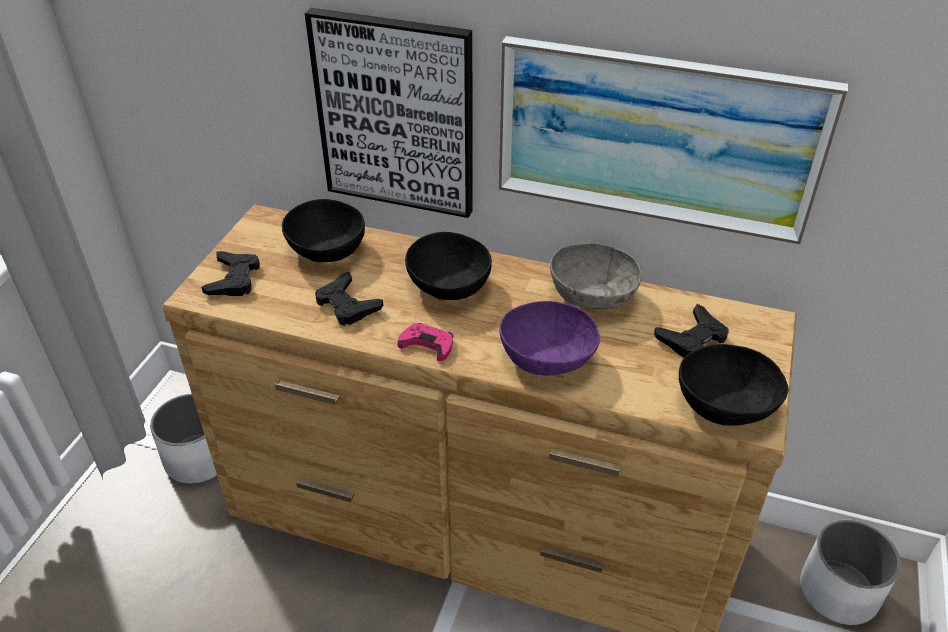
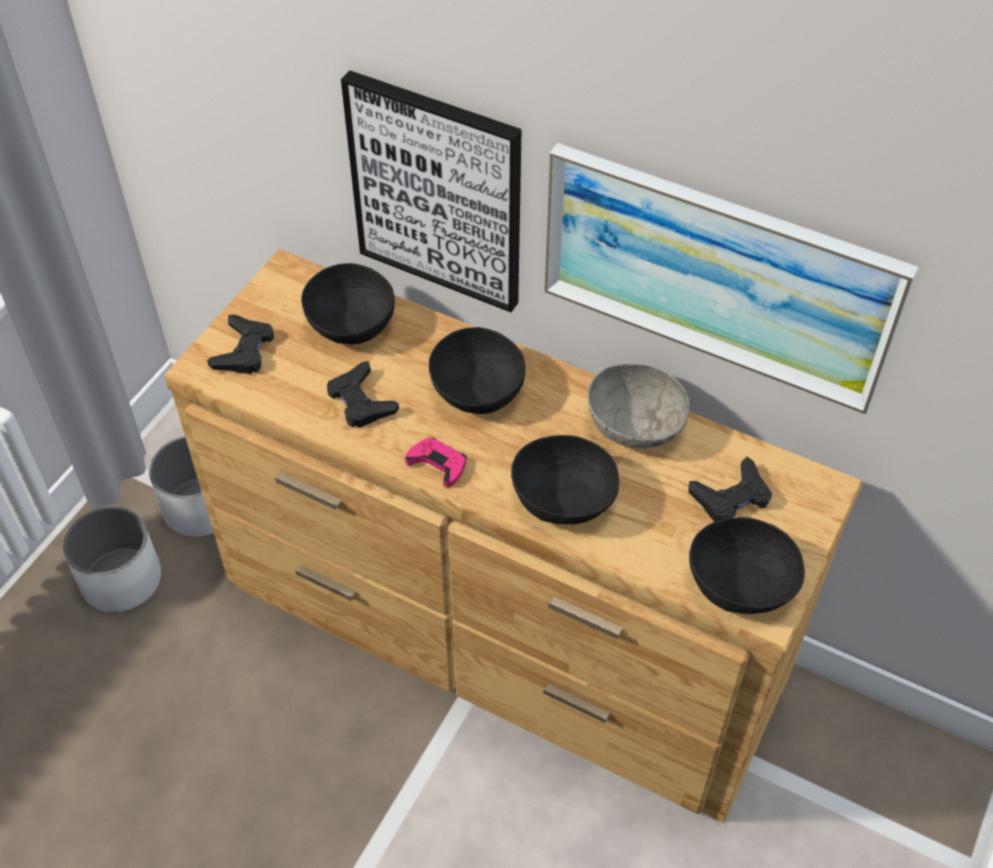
camera: 10 degrees right, 10 degrees up
(548, 357) = (564, 498): purple bowl -> black bowl
(837, 591) = (894, 776): white planter -> white planter (121, 580)

